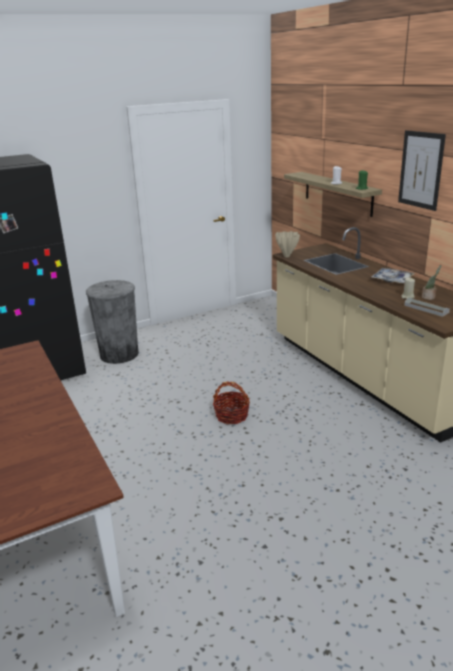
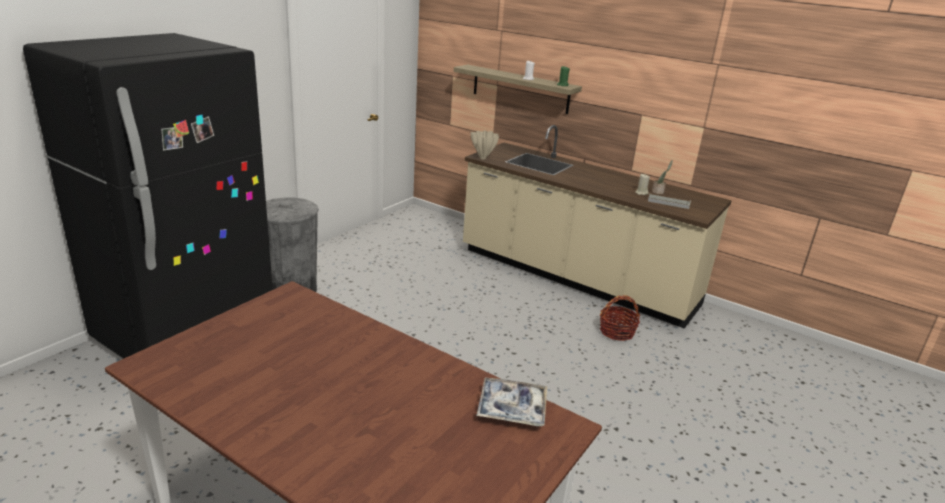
camera: 30 degrees left, 0 degrees up
(232, 415) = (484, 339): basket -> basket (617, 332)
(392, 279) = (609, 177): tray -> tray (511, 408)
(421, 170) = (632, 68): picture -> none

